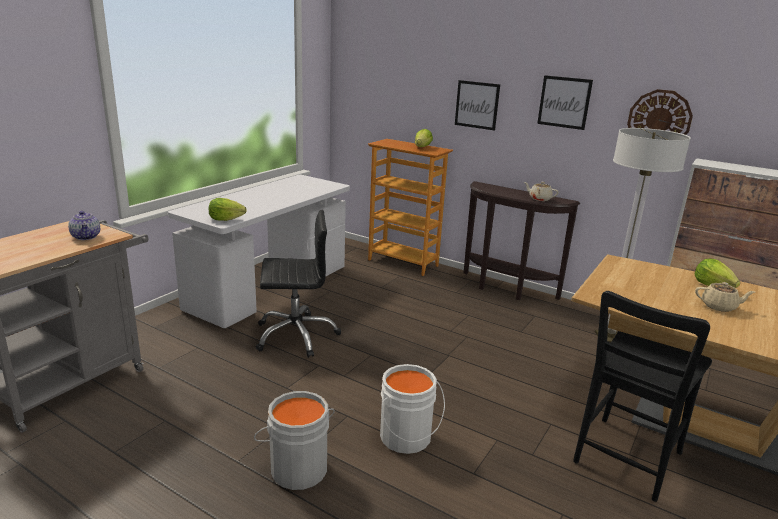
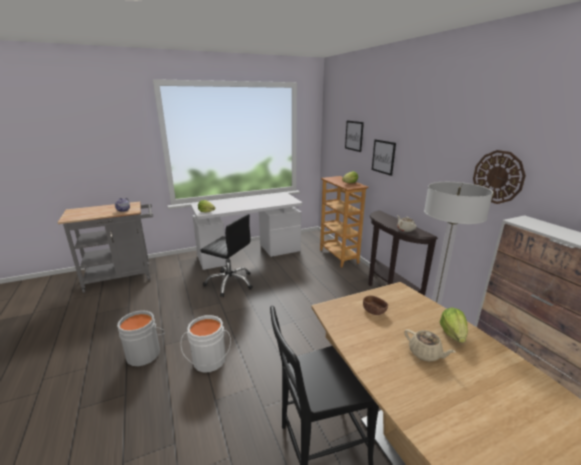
camera: 35 degrees right, 0 degrees up
(564, 102) = (432, 158): picture -> picture (354, 135)
(631, 286) = (374, 311): none -> brown bowl

